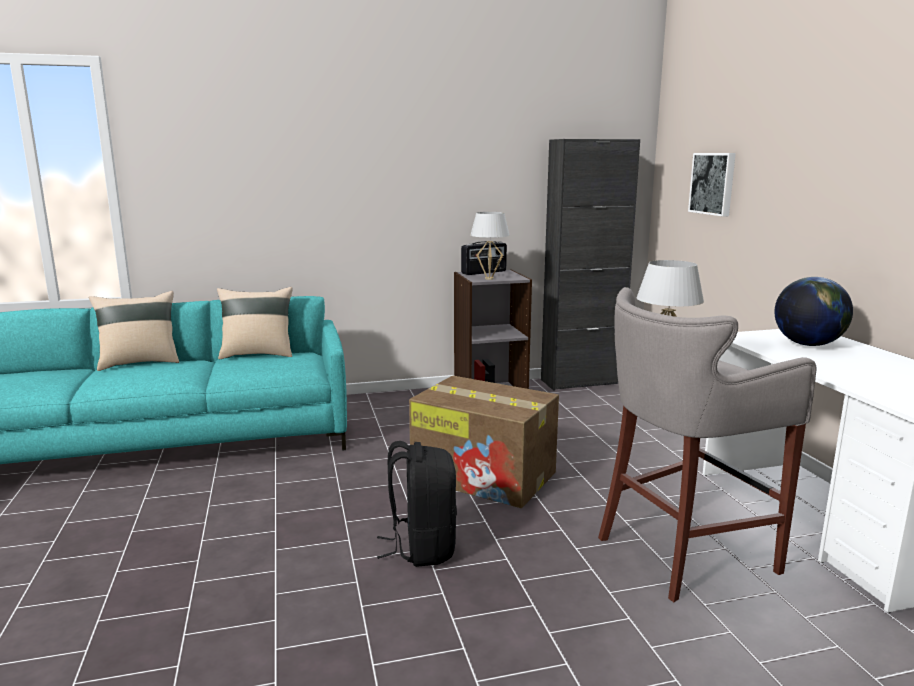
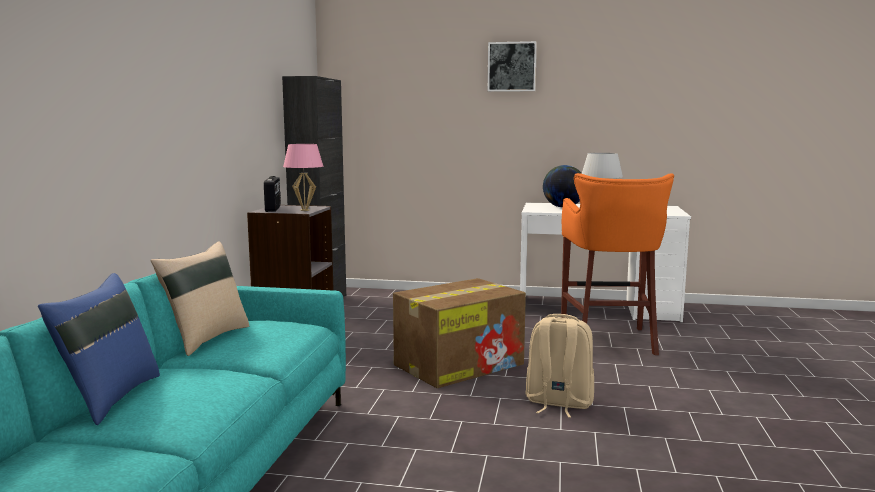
camera: 65 degrees left, 5 degrees down
(140, 363) = (109, 398): beige pillow -> blue pillow
(422, 547) = (558, 403): black backpack -> beige backpack
(489, 278) = (304, 210): white table lamp -> pink table lamp
(680, 553) = (609, 341): grey stool -> orange stool
(713, 183) = (406, 116): picture -> picture (512, 67)

